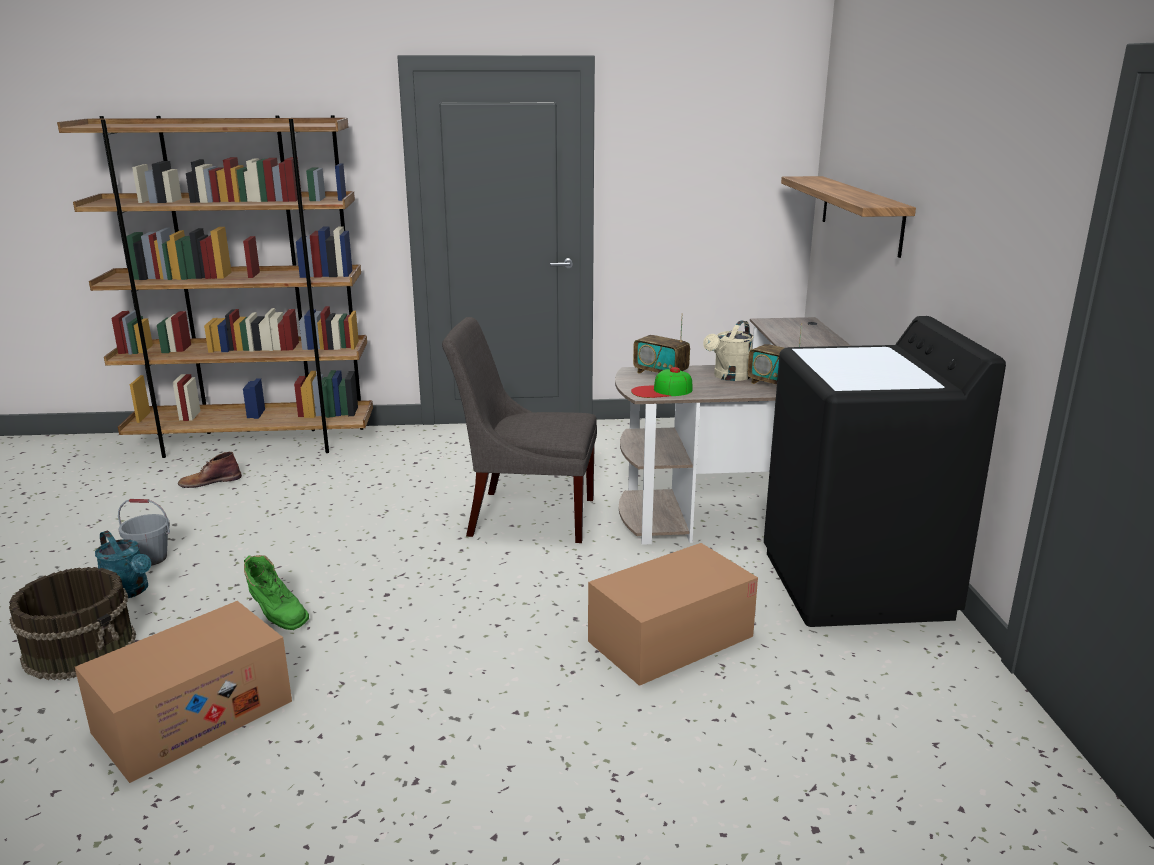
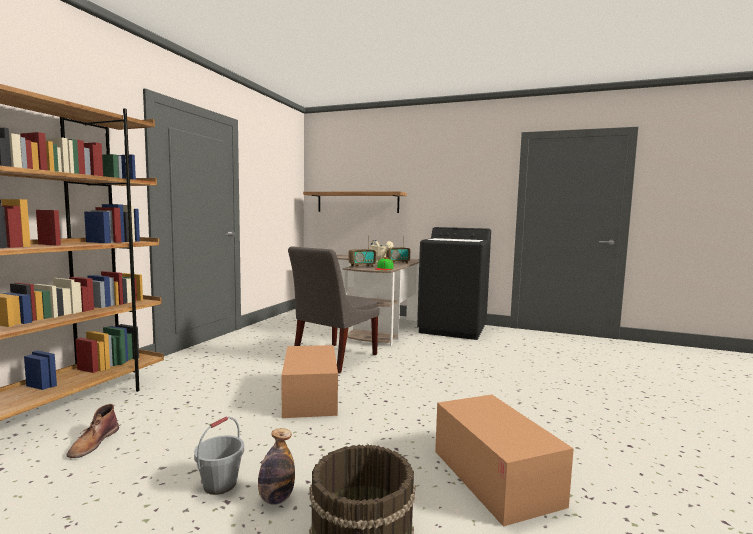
camera: 65 degrees left, 15 degrees down
(130, 591) = (276, 499): turquoise watering can -> bottle
(276, 616) = (383, 436): green boot -> none
(671, 639) = (473, 357): cardboard box -> cardboard box (310, 397)

